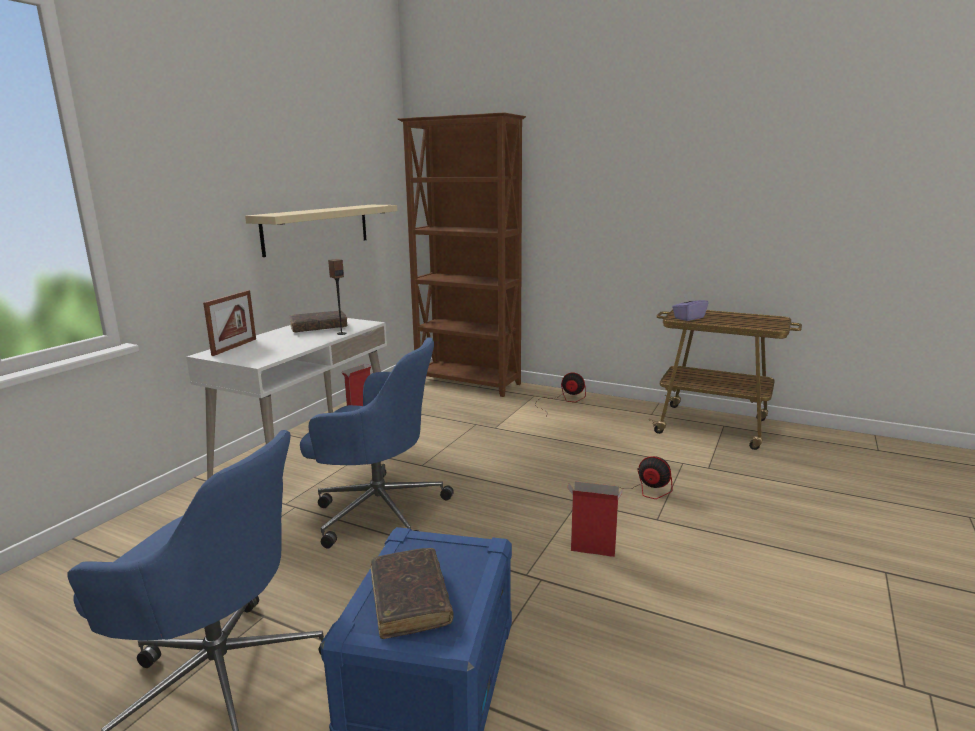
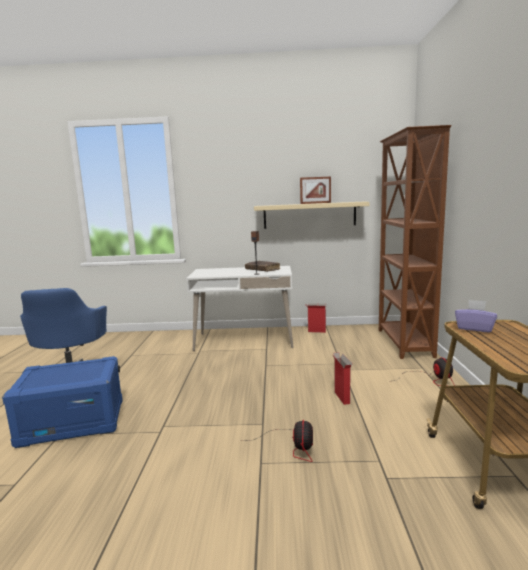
camera: 65 degrees right, 5 degrees down
(234, 347) = (215, 269): picture frame -> picture frame (315, 203)
(378, 511) = (206, 370): blue office chair -> none
(410, 600) = (52, 373): brown book -> none
(591, 550) = (200, 442): cardboard box -> cardboard box (341, 397)

